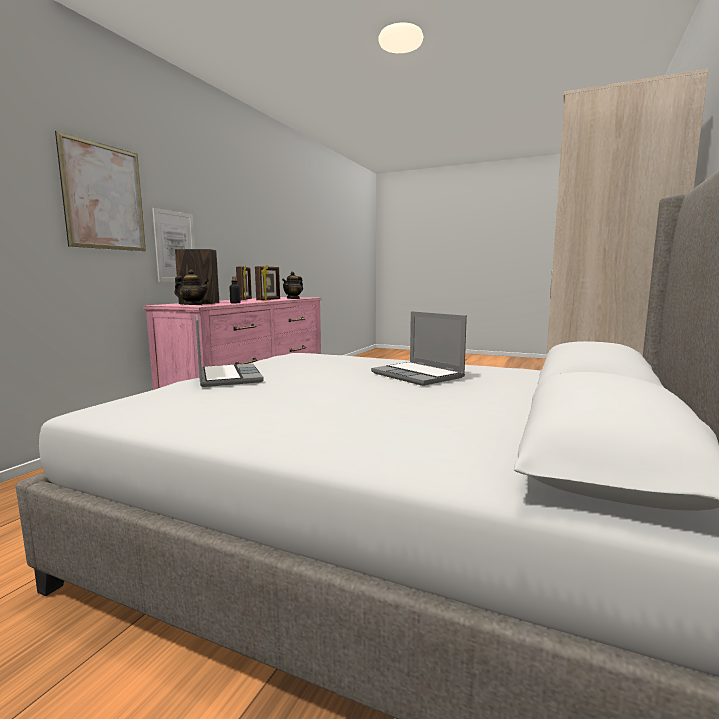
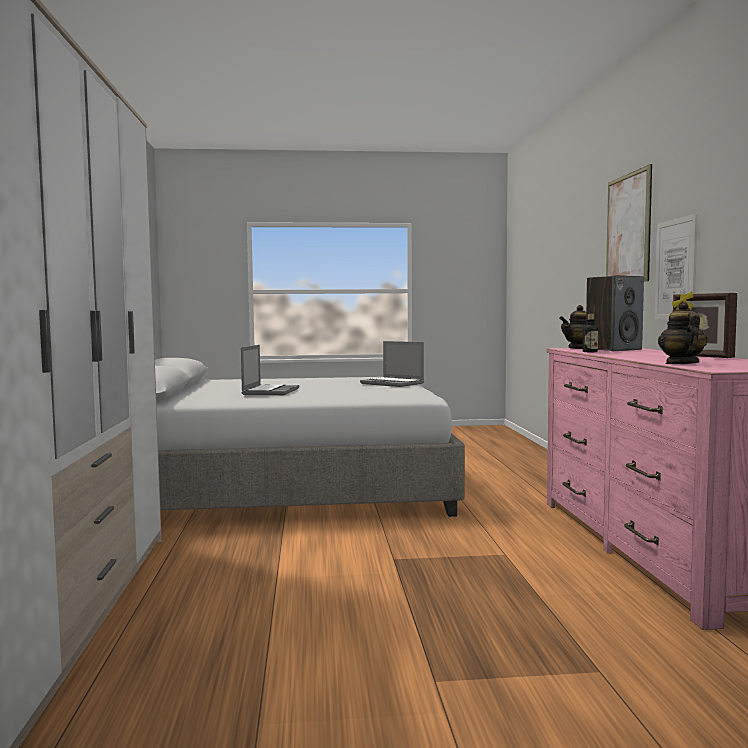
camera: 150 degrees right, 5 degrees down
(269, 300) = (652, 358): picture frame -> none
(418, 375) = (270, 391): laptop -> laptop turned 75 degrees clockwise

